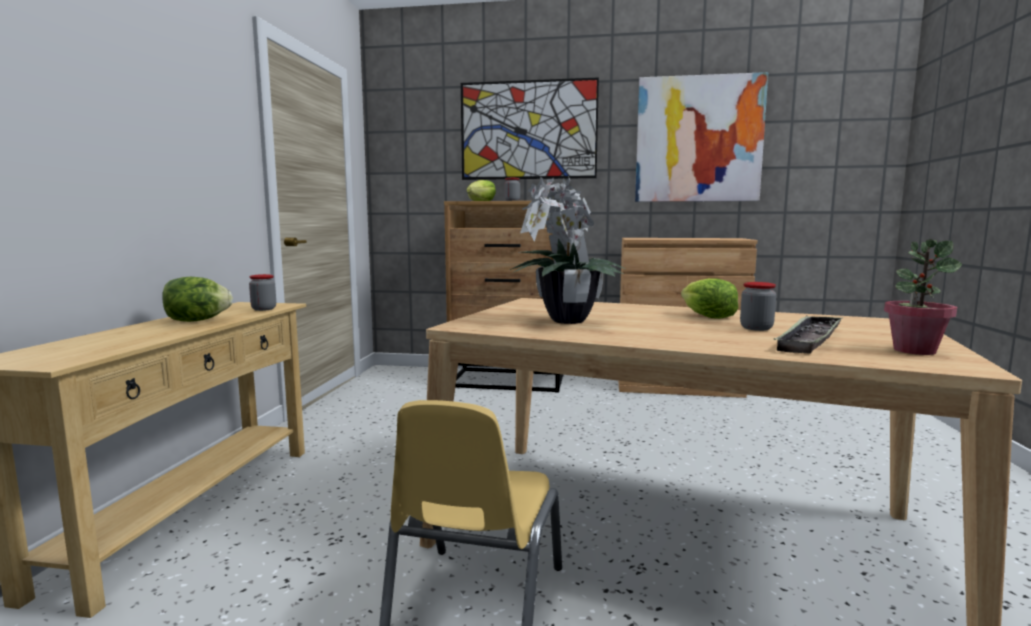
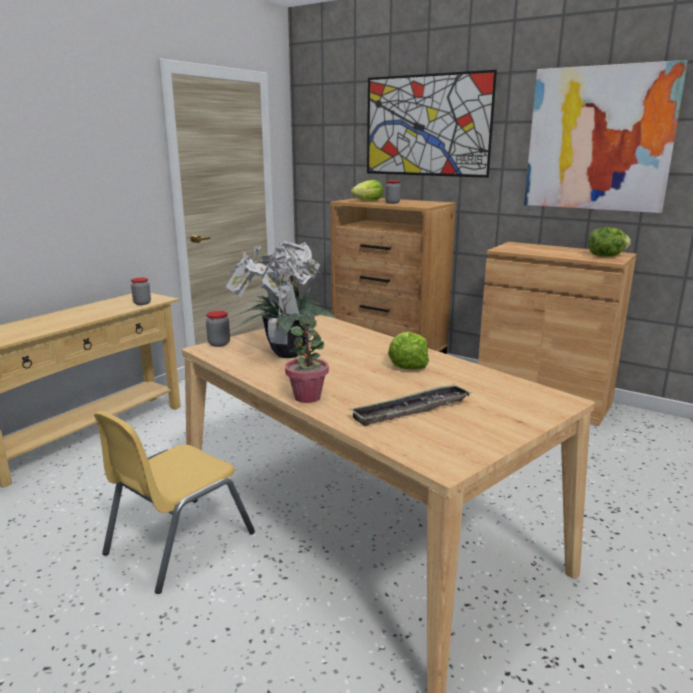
camera: 25 degrees right, 10 degrees up
(197, 321) = (87, 313): lettuce -> lettuce (606, 256)
(756, 328) = (407, 387): jar -> jar (219, 344)
(914, 350) = (460, 439): potted plant -> potted plant (307, 397)

